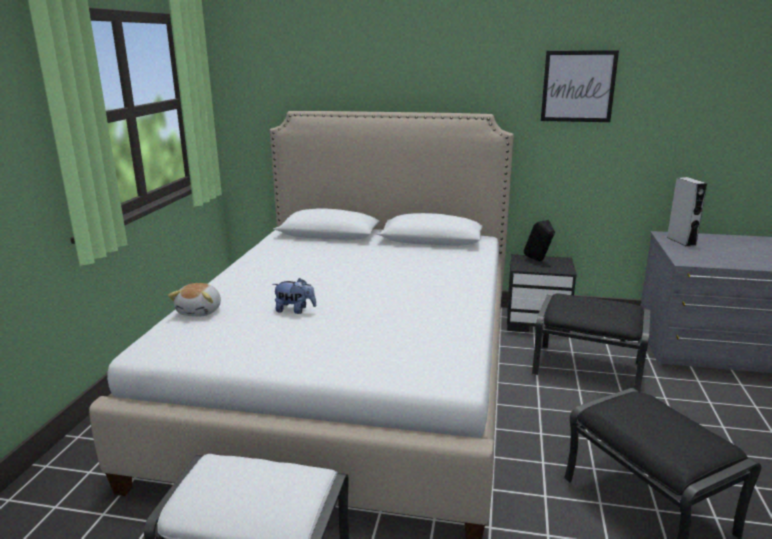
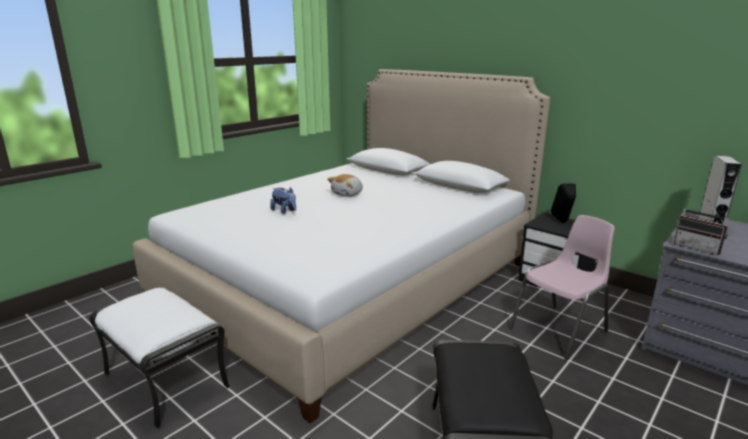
camera: 30 degrees right, 0 degrees up
(200, 311) = (232, 200): plush toy -> plush toy (348, 194)
(578, 86) = (622, 53): picture -> none
(588, 368) = (560, 330): black ottoman -> pink chair
(699, 262) = (698, 247): none -> radio

